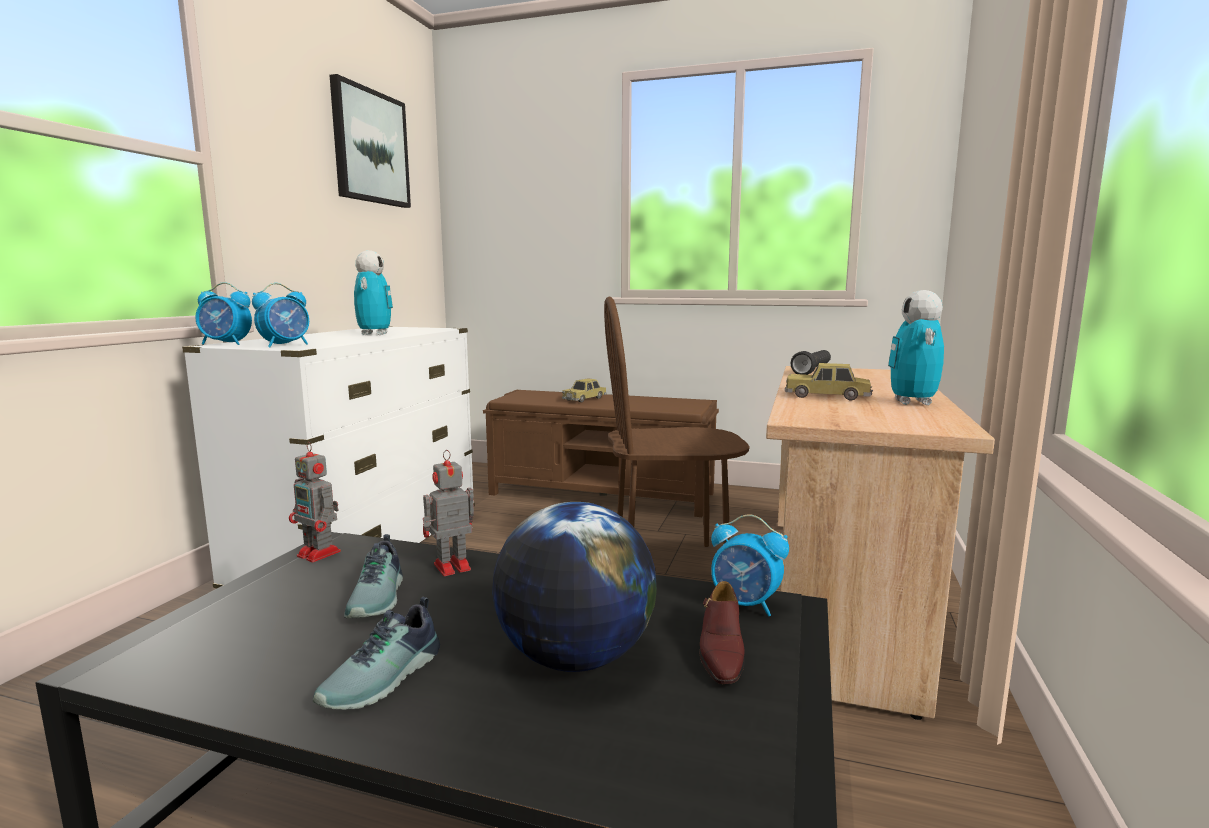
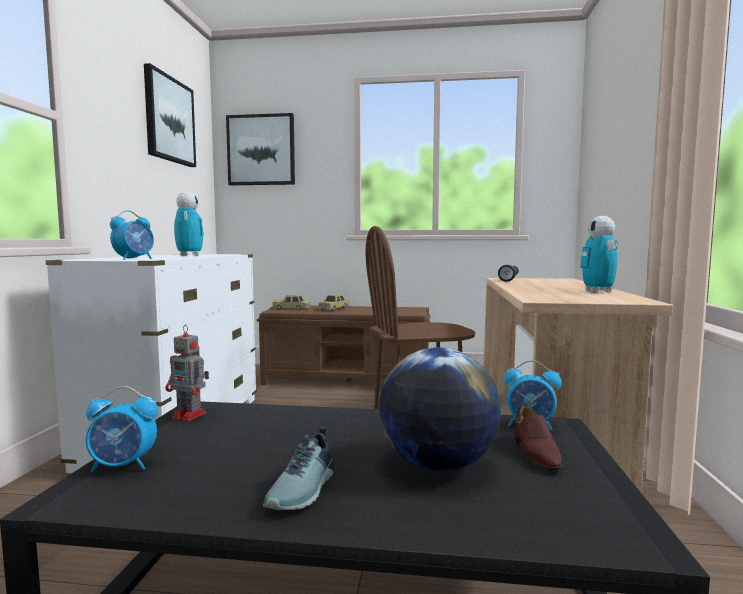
camera: 10 degrees left, 5 degrees down
(226, 344) = (81, 259): alarm clock -> alarm clock (123, 466)
(380, 597) = (261, 440): shoe -> none
(450, 567) = (301, 417): toy robot -> none
(499, 180) = (261, 150): none -> picture
(827, 396) = (540, 290): toy car -> toy car (291, 309)

